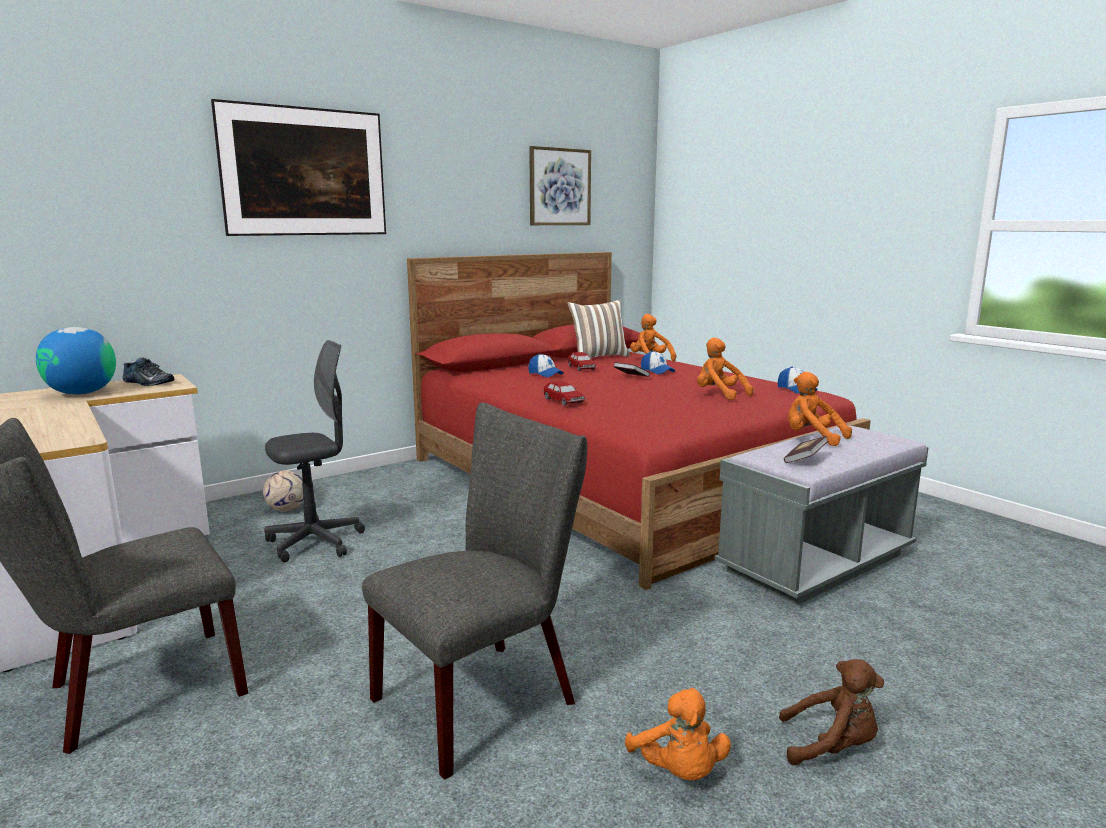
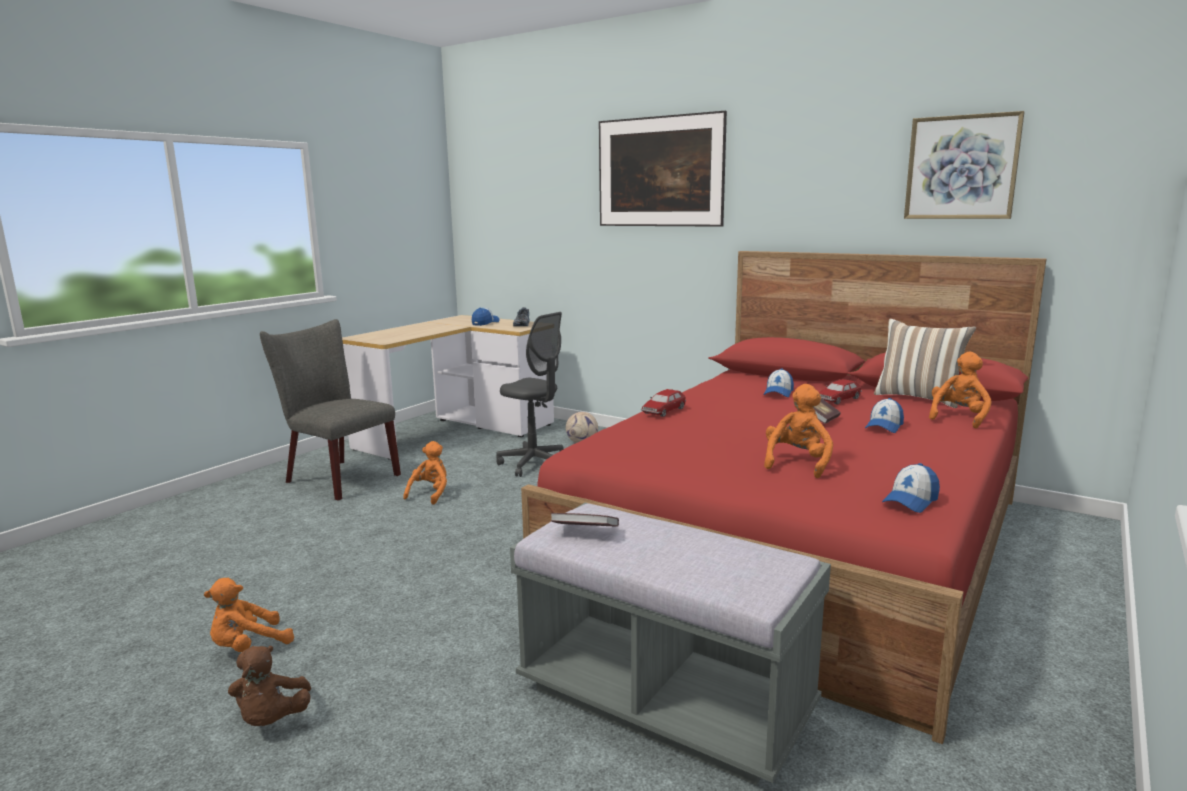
camera: 70 degrees right, 0 degrees up
(82, 393) = (485, 323): globe -> cap
(485, 696) = (339, 563): grey chair -> none
(812, 438) = (691, 534): orange plush toy -> orange plush toy (430, 494)

